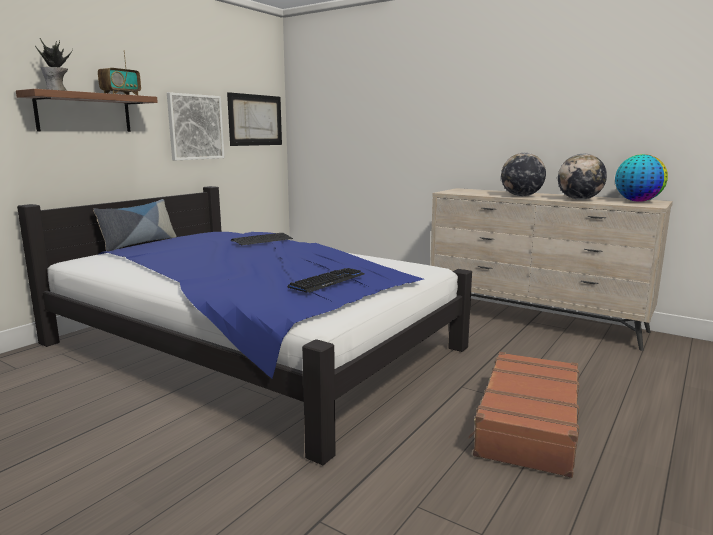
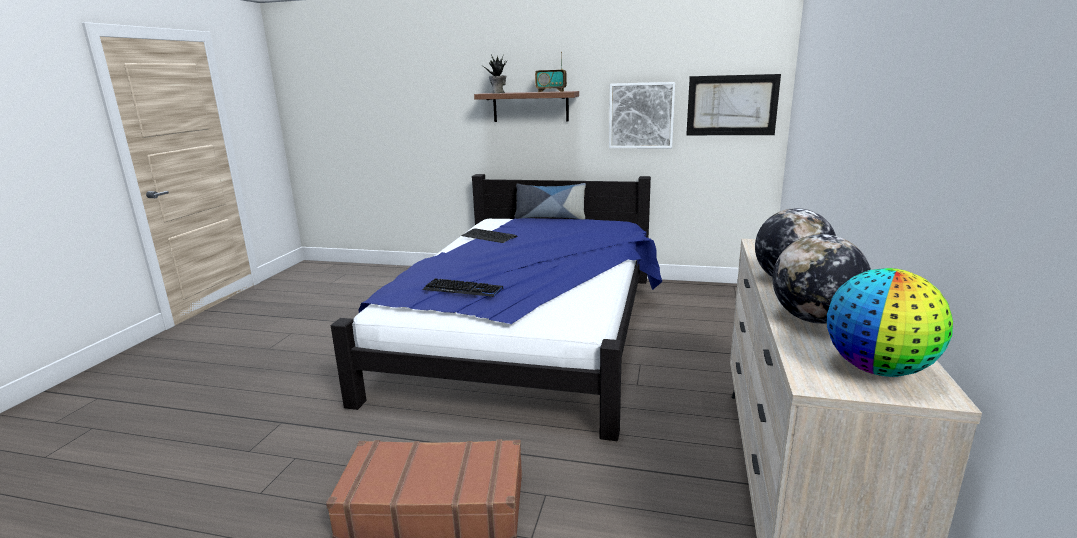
camera: 70 degrees right, 5 degrees up
(262, 240) = (596, 241): keyboard -> keyboard (489, 236)

